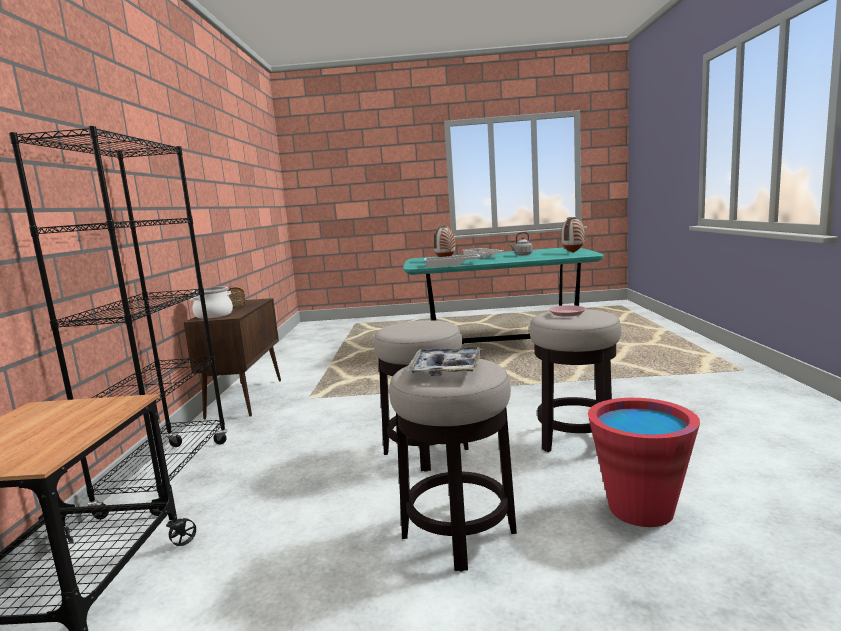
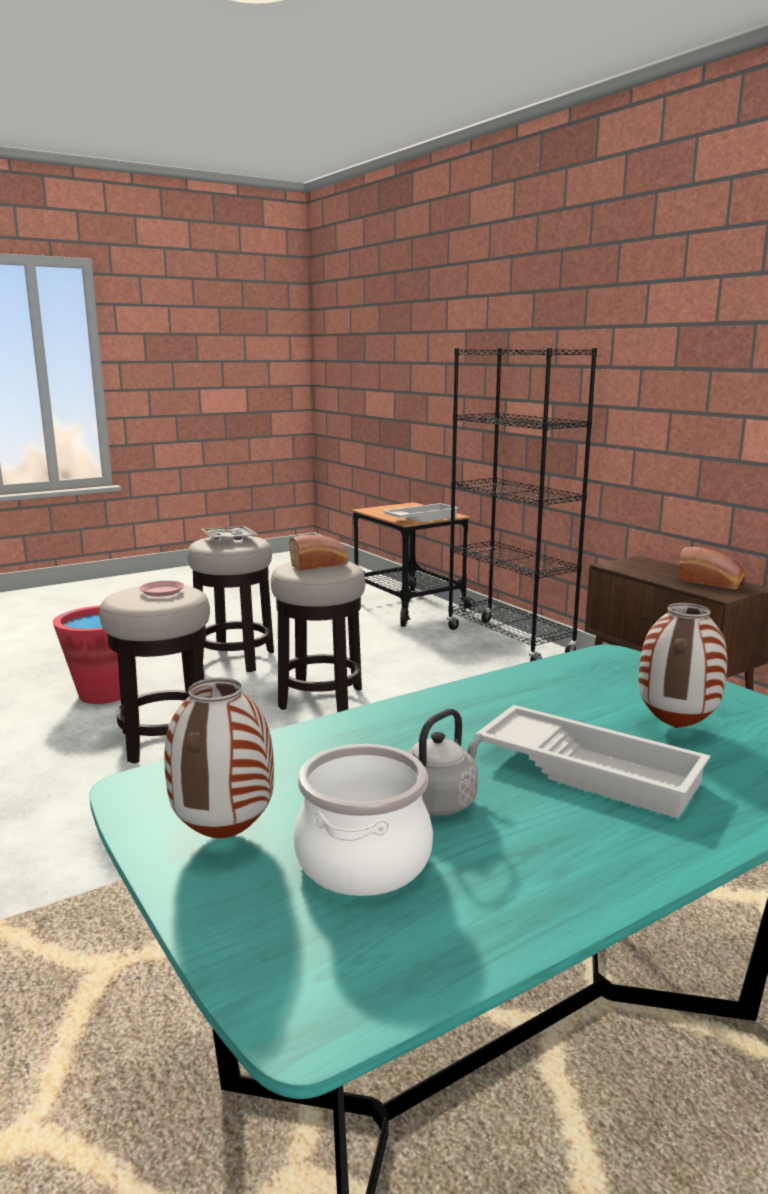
camera: 145 degrees right, 5 degrees up
(213, 315) = (647, 565): cooking pot -> cooking pot (365, 861)
(414, 325) = (320, 565): none -> bread
(451, 265) = (539, 675): white tray -> white tray (420, 518)

